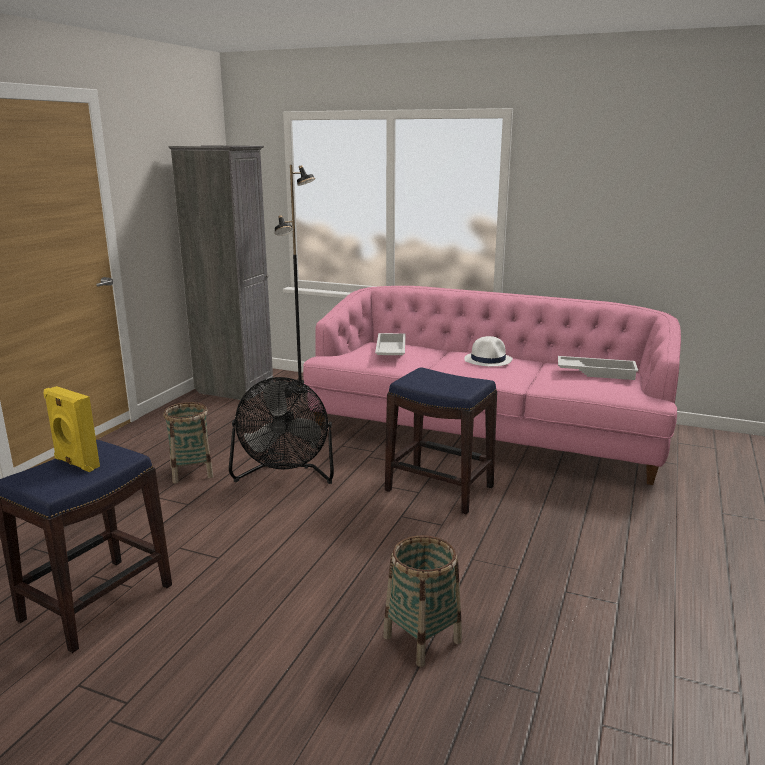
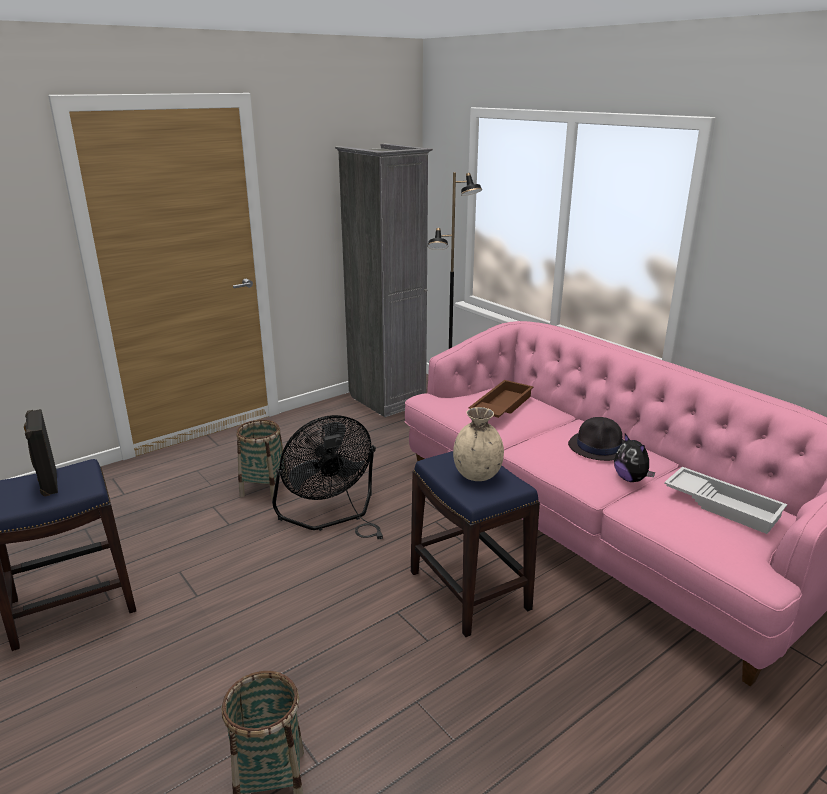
camera: 30 degrees right, 5 degrees up
(76, 463) = (48, 483): yellow speaker -> black speaker
(282, 473) = (337, 515): black fan -> black fan turned 120 degrees clockwise
(389, 351) = (500, 406): white tray -> brown tray
(446, 381) = (477, 475): none -> beige vase
(488, 360) = (599, 447): white hat -> black hat
(525, 374) = (631, 479): none -> plush toy

